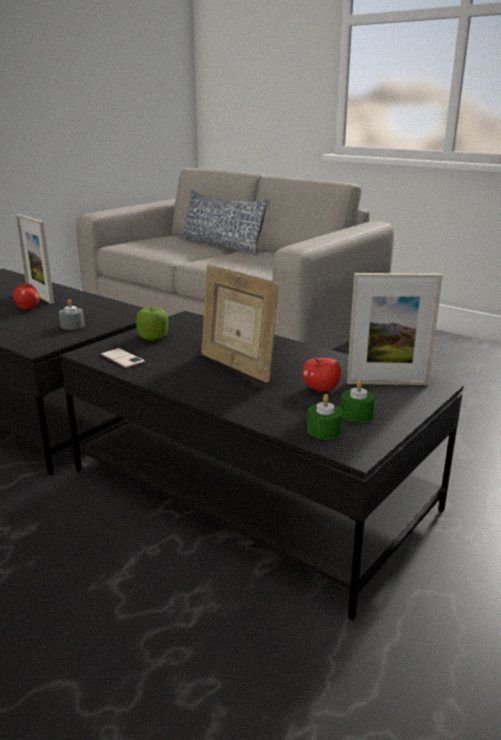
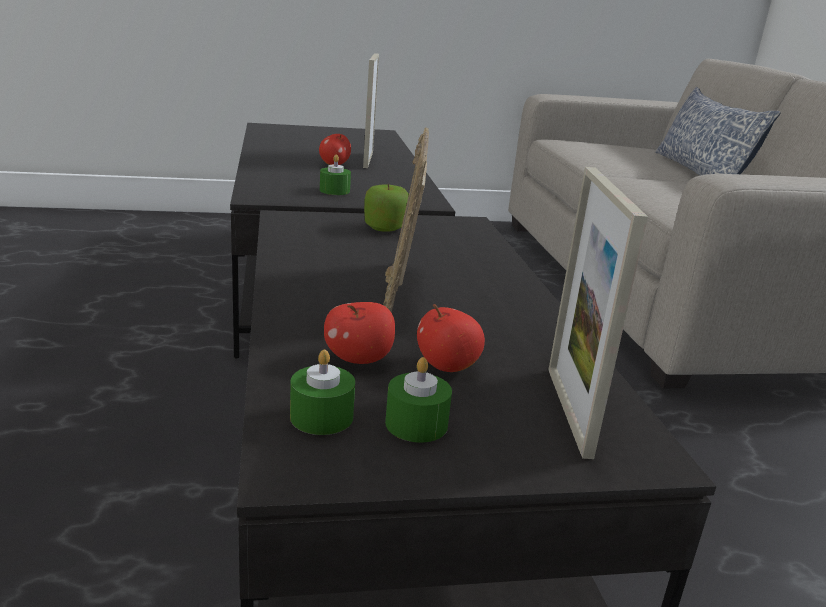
camera: 40 degrees right, 0 degrees up
(72, 325) = (334, 190): grey candle -> green candle
(122, 358) = (304, 234): phone -> none
(286, 403) = (359, 359): none -> apple
(387, 383) = (568, 409): picture frame -> picture frame turned 45 degrees clockwise

